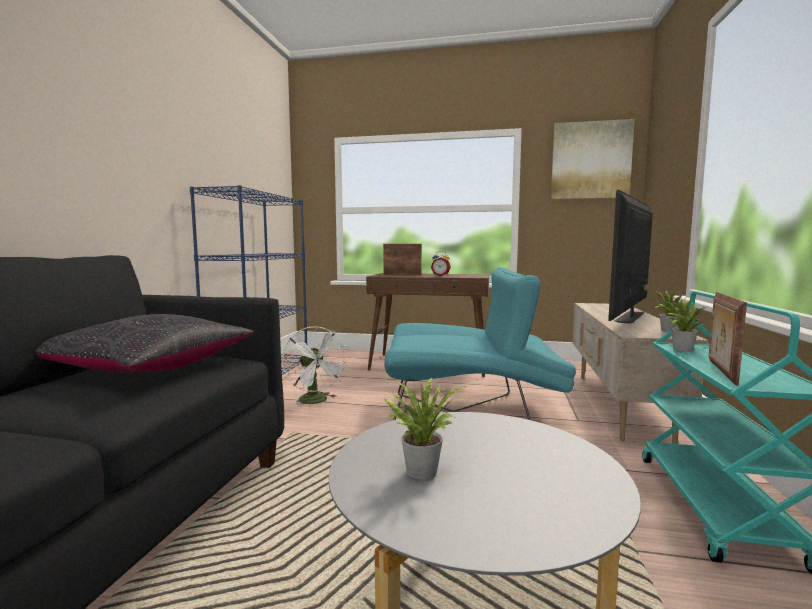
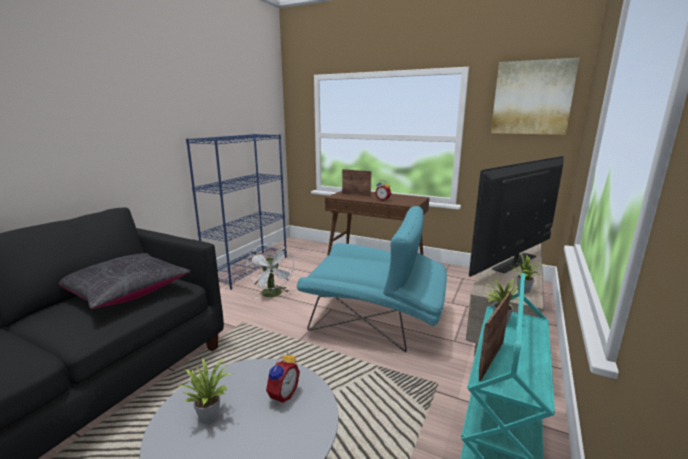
camera: 15 degrees right, 10 degrees up
(499, 439) = (282, 395): none -> alarm clock

